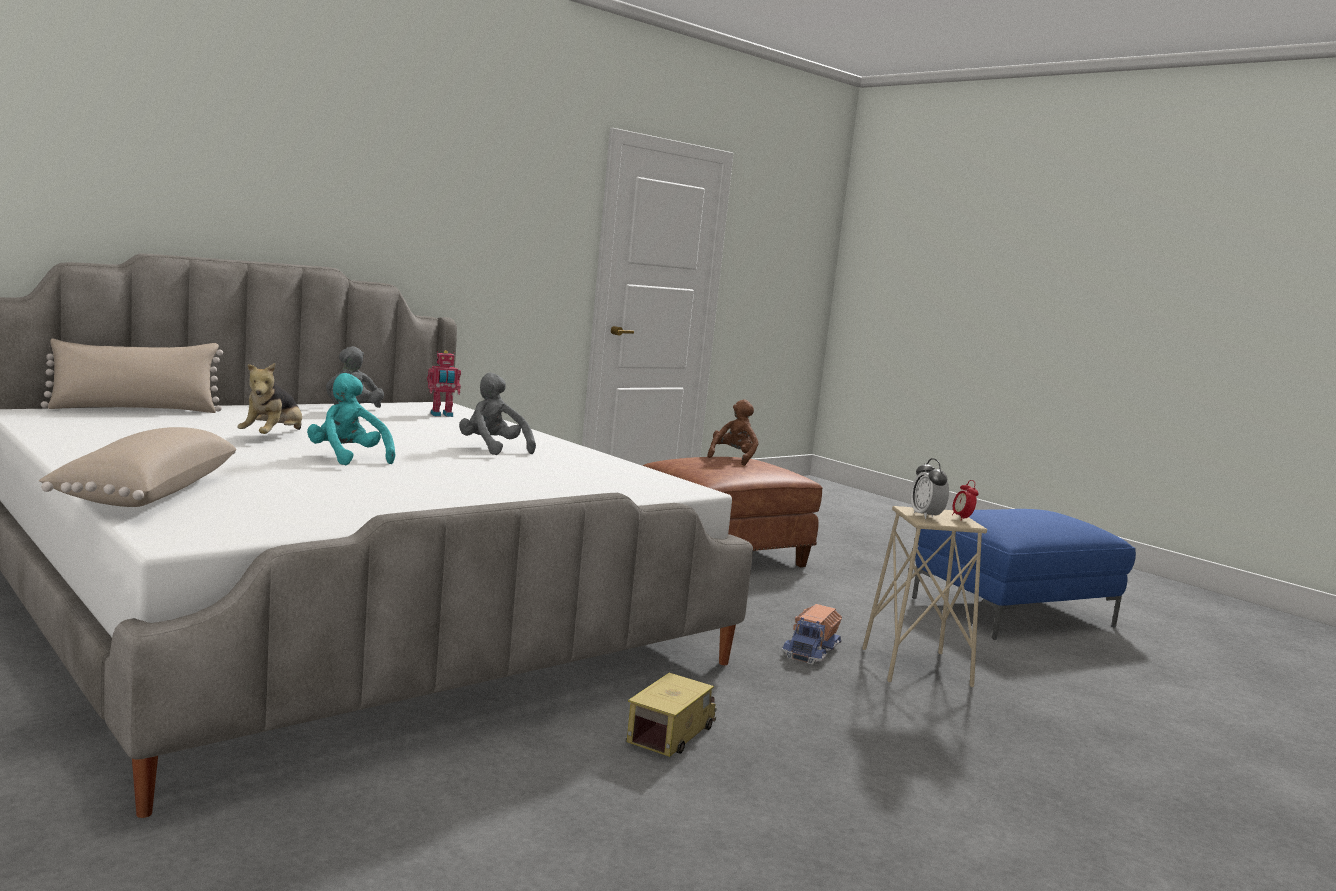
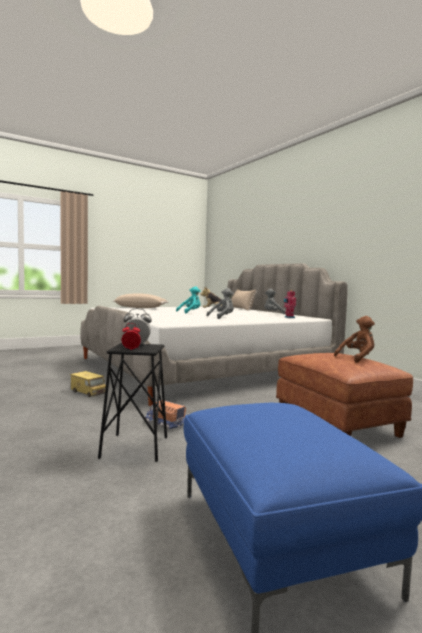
camera: 100 degrees right, 5 degrees down
(733, 458) = (357, 358): brown plush toy -> brown plush toy turned 60 degrees counterclockwise
(916, 667) = (134, 447): beige stool -> black stool

